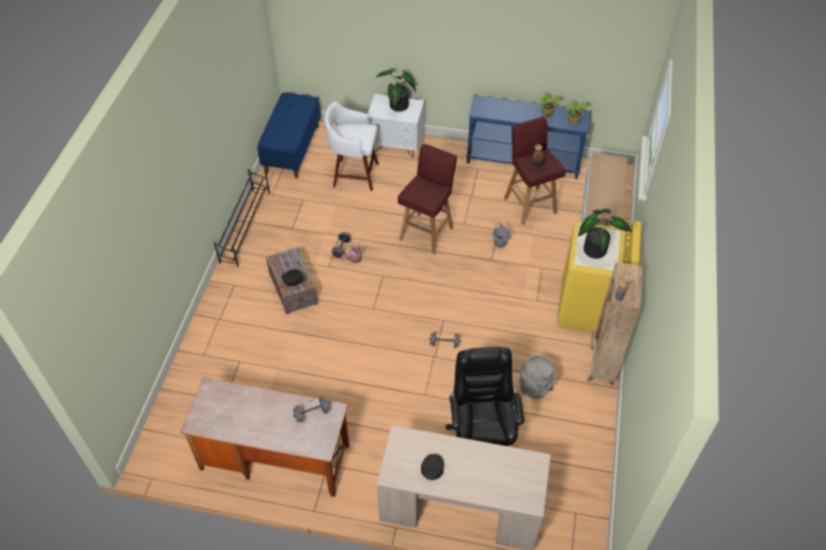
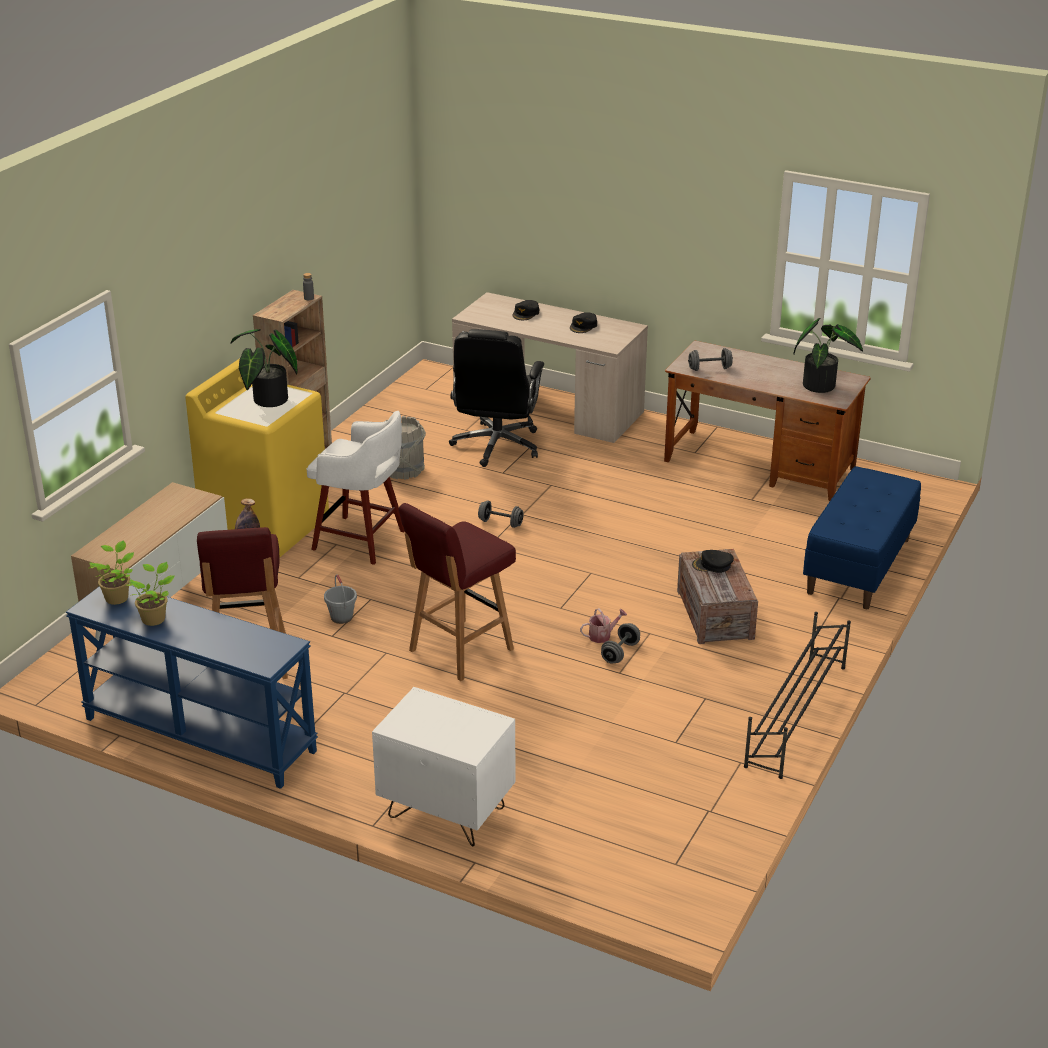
camera: 165 degrees left, 20 degrees down
(292, 148) = (685, 850): blue bench -> blue bench (859, 566)
(354, 174) = (559, 770): white stool -> white stool (361, 541)
(397, 107) = (438, 726): potted plant -> potted plant (822, 385)
(490, 479) = (526, 313): none -> black cap

